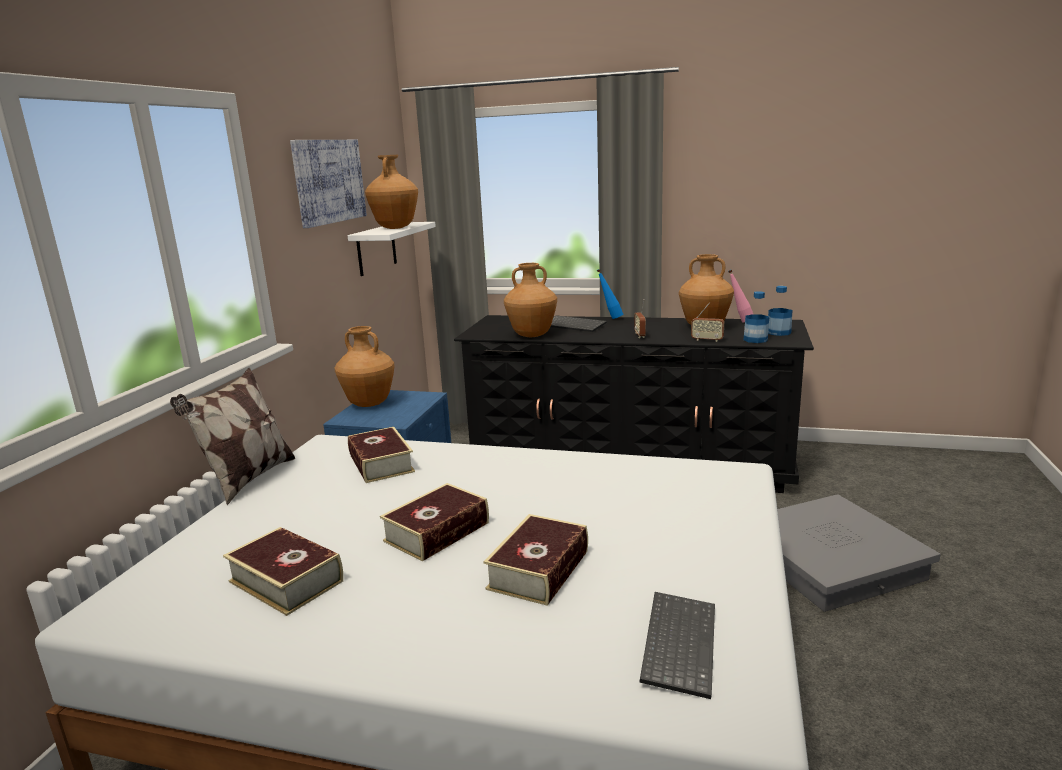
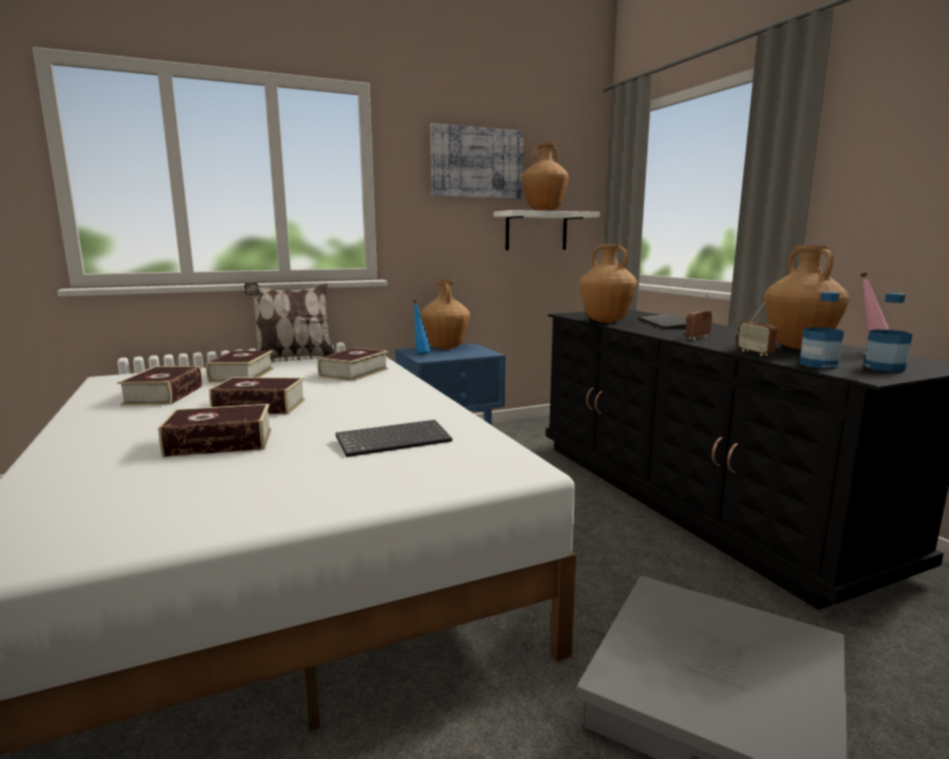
camera: 50 degrees right, 5 degrees down
(273, 521) = (242, 375): none -> book
(610, 318) = (723, 326): blue bottle -> blue bottle (420, 353)
(677, 643) = (112, 511): keyboard -> keyboard (394, 440)

